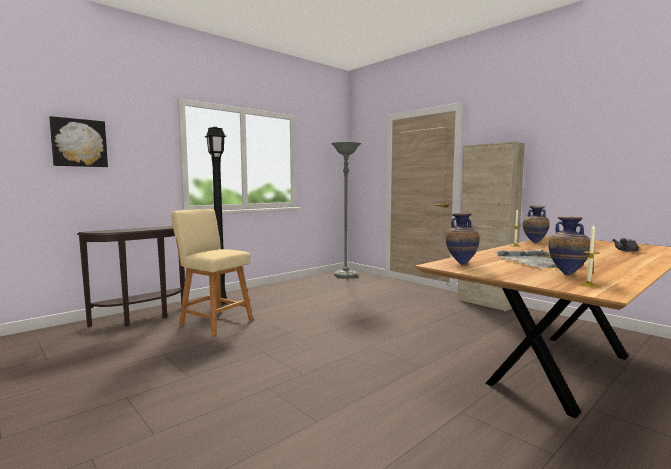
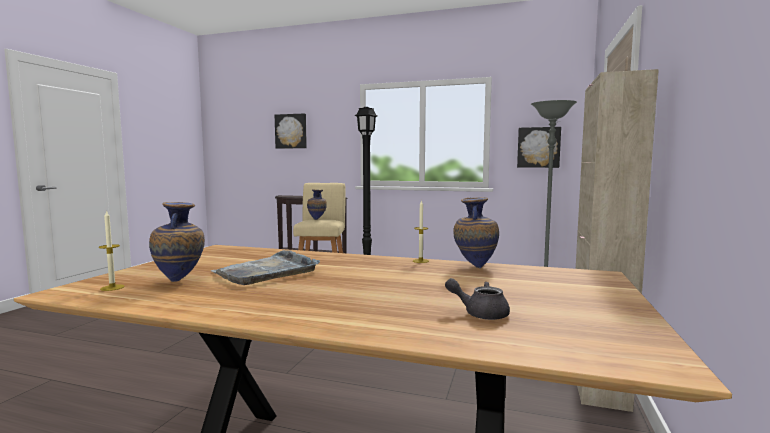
camera: 60 degrees right, 0 degrees up
(323, 174) = (538, 147): none -> picture
(461, 264) = (231, 252): vase -> vase (317, 219)

